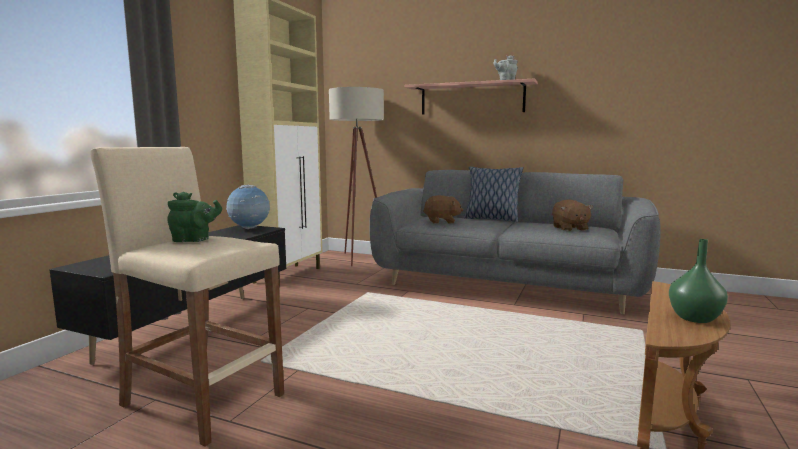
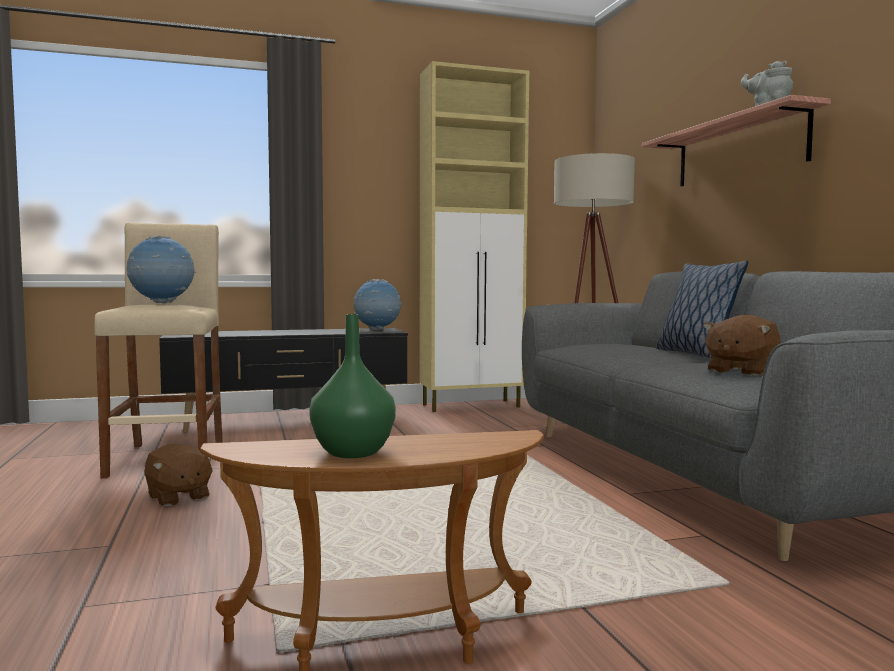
camera: 50 degrees right, 5 degrees down
(194, 240) = (162, 303): green teapot -> globe
(442, 221) = (596, 346): brown plush toy -> brown plush toy (178, 497)

